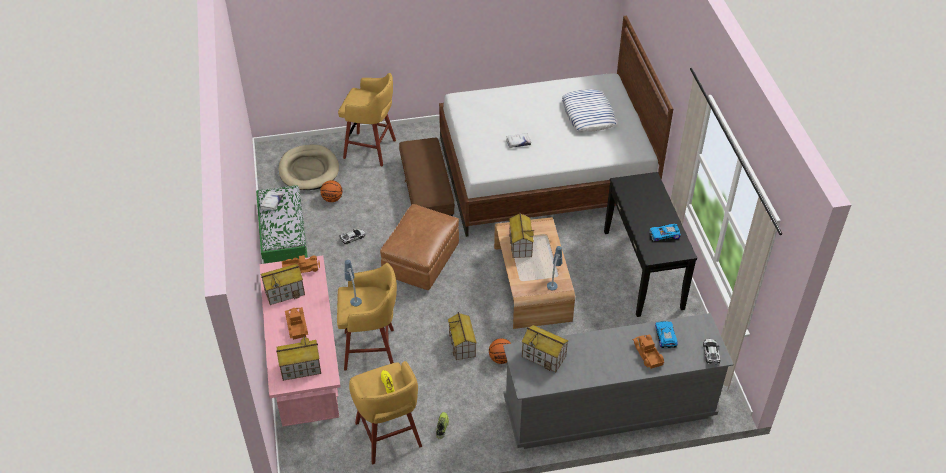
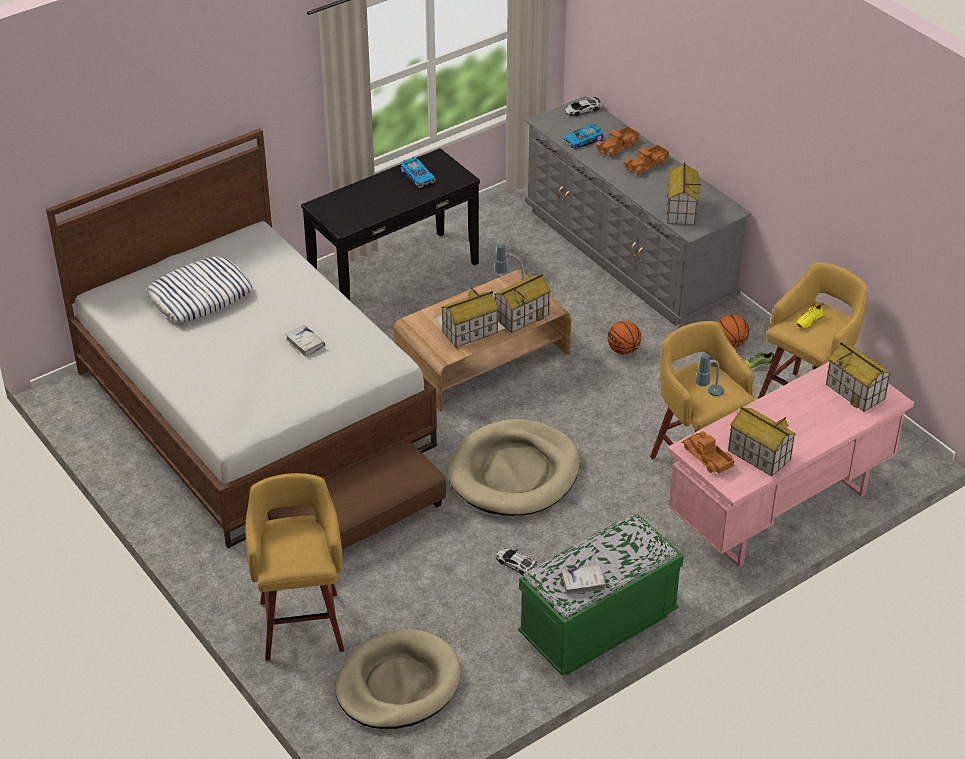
camera: 115 degrees left, 5 degrees down
(296, 326) = (800, 421): toy truck -> toy truck (647, 165)
(332, 199) = (449, 623): basketball -> basketball (730, 344)
(421, 262) = (514, 473): brown ottoman -> beige dog bed
(462, 345) = (628, 387): toy house -> toy house (521, 316)

